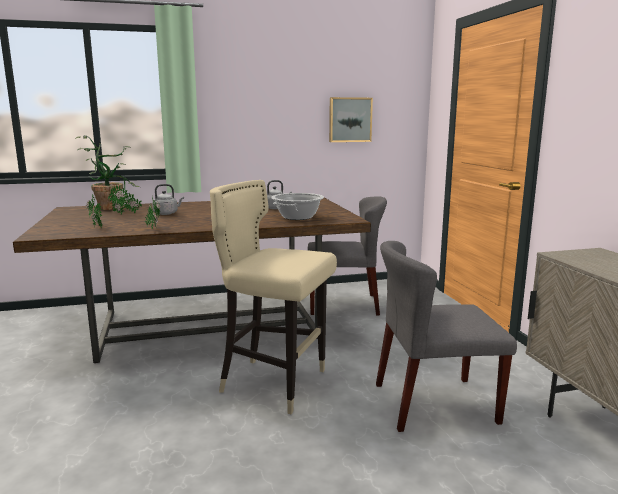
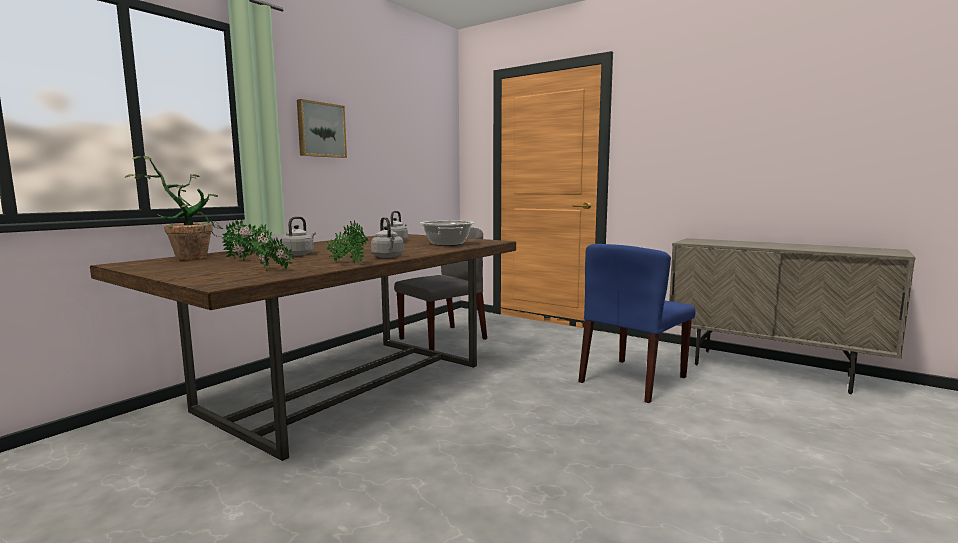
camera: 40 degrees left, 5 degrees down
(200, 226) = (388, 257): none -> grey kettle
(275, 383) = (509, 407): beige stool -> none
(350, 119) = (407, 156): picture -> picture (320, 130)
(434, 403) = (633, 380): grey chair -> blue chair

